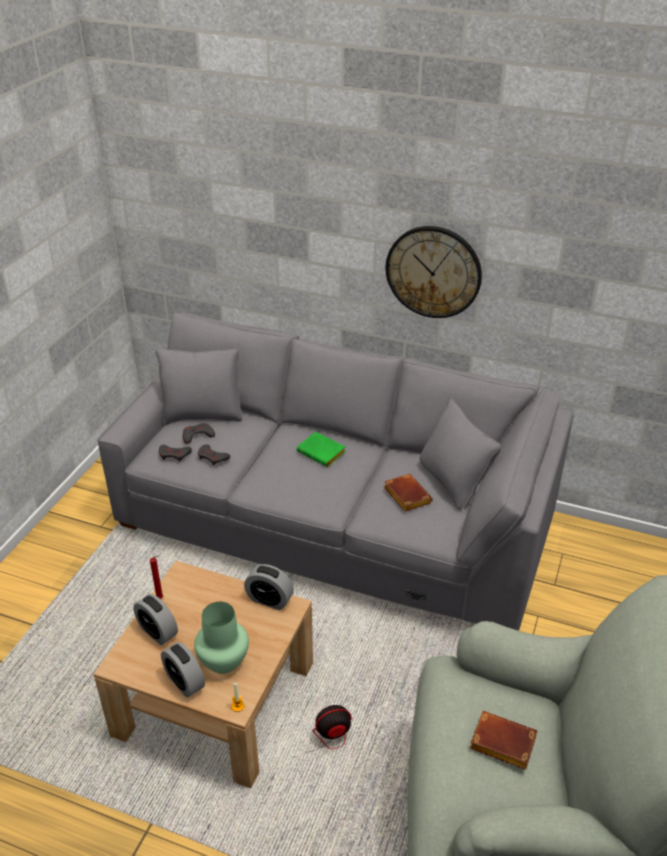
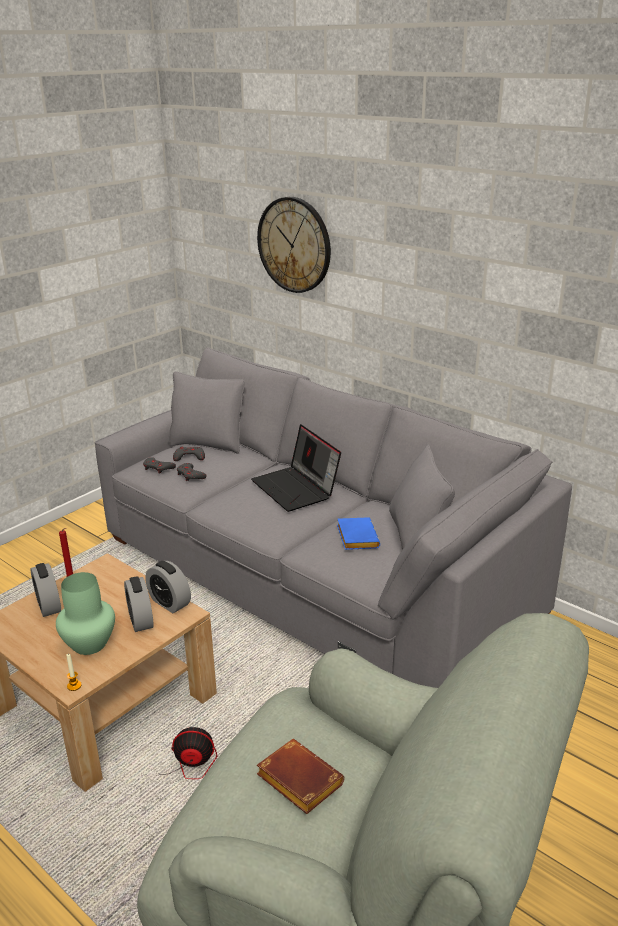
camera: 20 degrees right, 10 degrees down
(184, 682) = (41, 652): alarm clock -> alarm clock (140, 620)
(323, 453) = (296, 489): green book -> laptop
(405, 495) = (356, 537): brown book -> blue book
(433, 272) = (435, 314): wall clock -> wall clock (294, 245)

